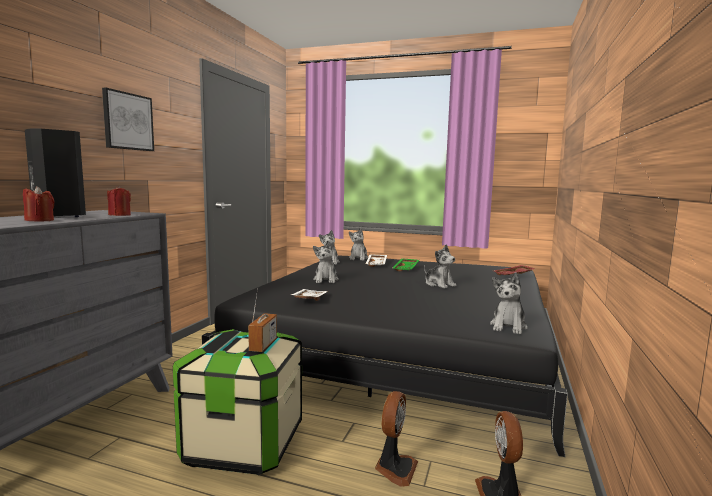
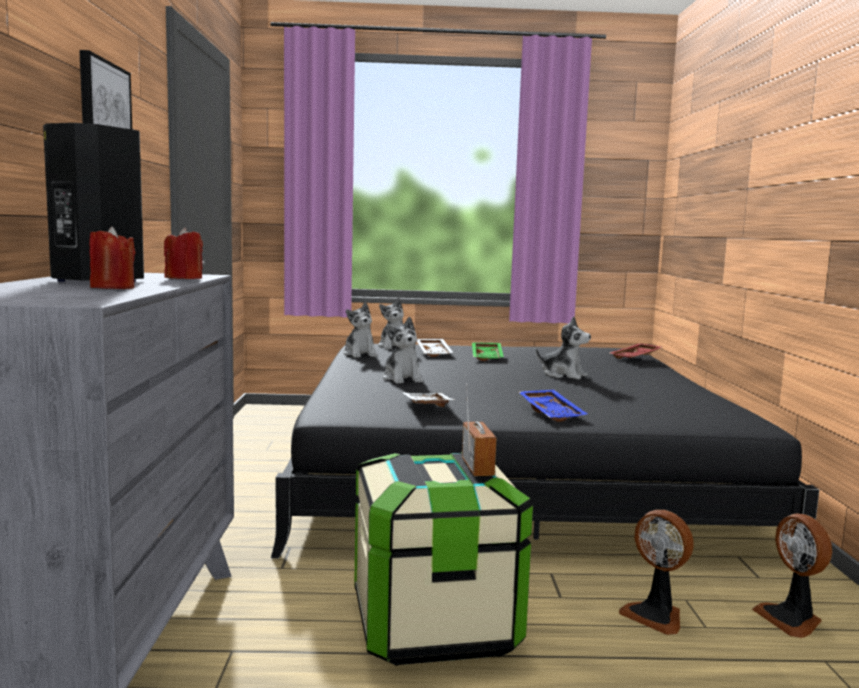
camera: 20 degrees left, 0 degrees up
(385, 311) = (552, 413): none -> blue tray
(395, 468) = (655, 615): fan -> fan turned 135 degrees clockwise
(508, 326) = (720, 418): plush toy -> none

